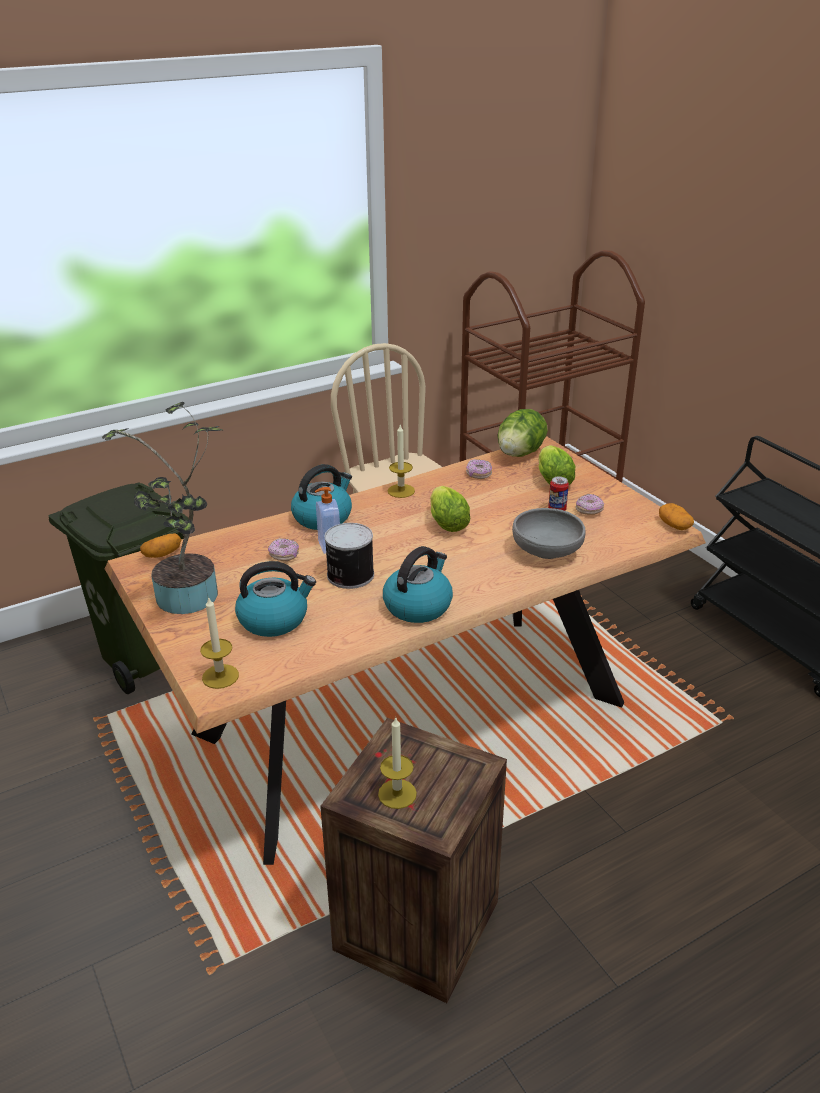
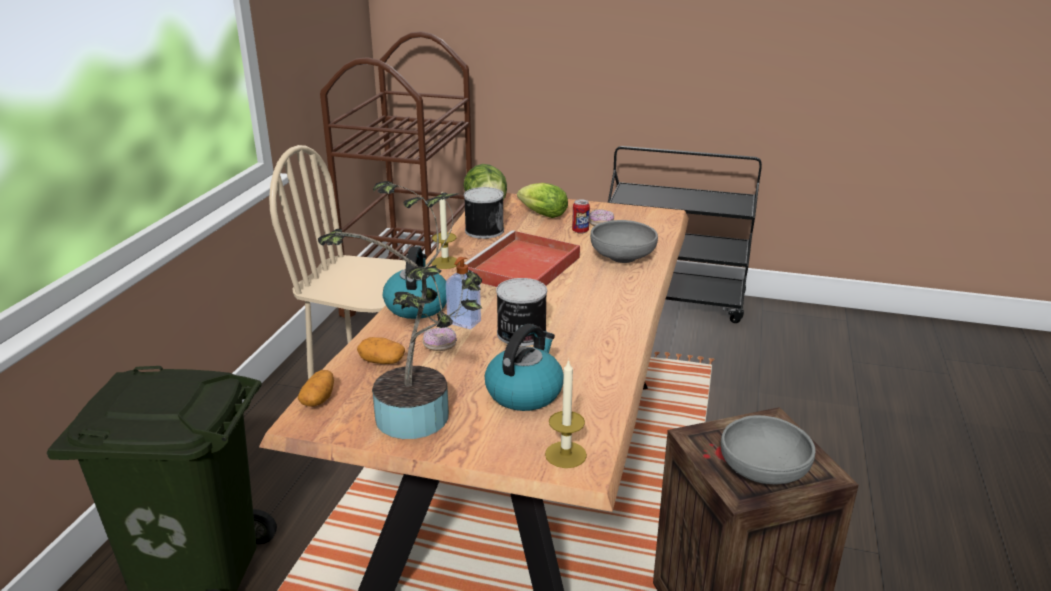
camera: 45 degrees left, 5 degrees down
(397, 794) = (763, 471): candle -> grey bowl
(418, 605) = (609, 328): kettle -> none
(446, 522) = (521, 268): lettuce -> red tray
(478, 474) = (483, 230): donut -> can
(674, 525) = (665, 212): potato -> potato (382, 361)

